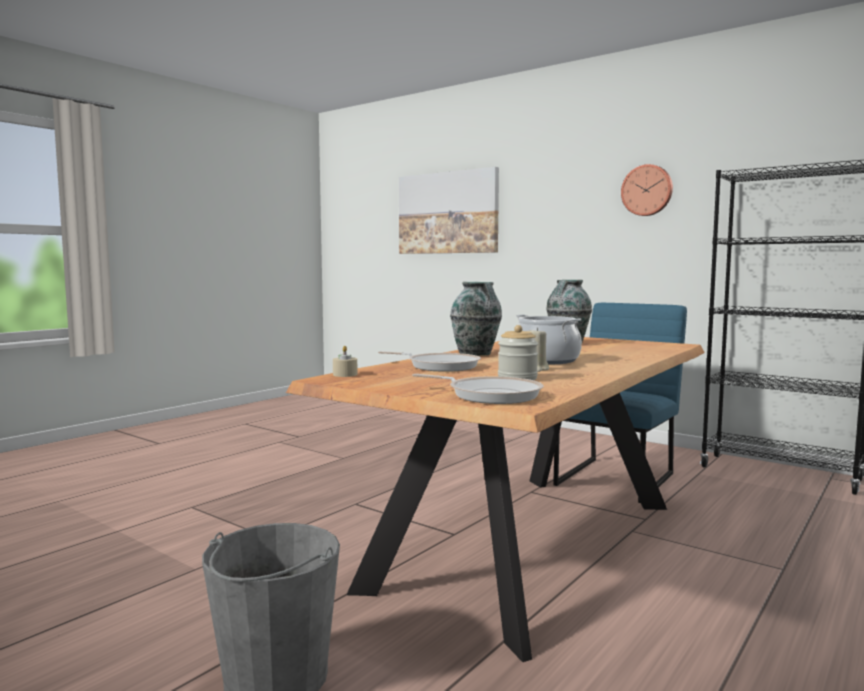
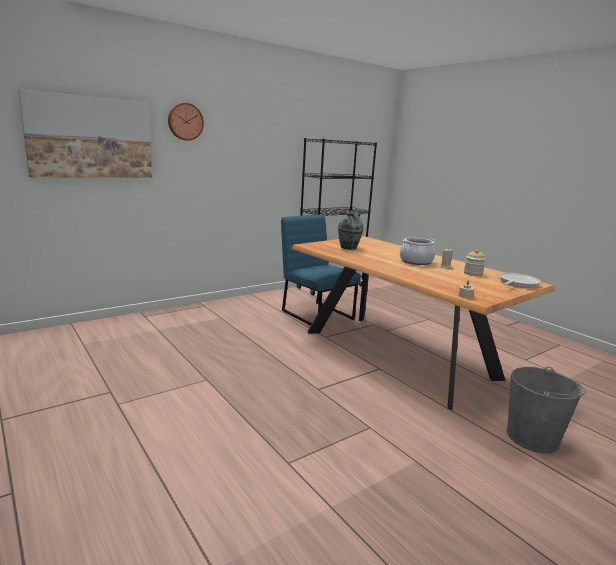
camera: 75 degrees left, 10 degrees up
(439, 366) = (434, 278): frying pan -> none
(476, 354) = (389, 266): vase -> none
(647, 190) = (259, 139): wall clock -> wall clock (185, 121)

